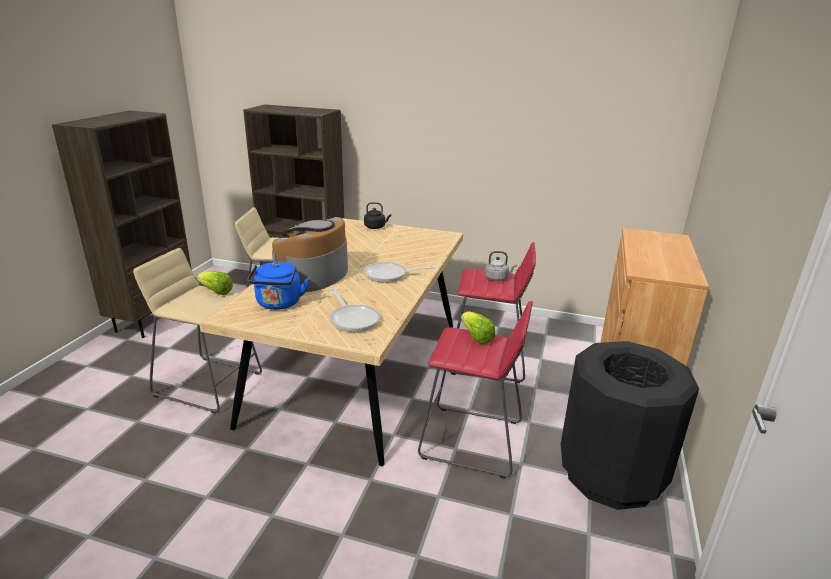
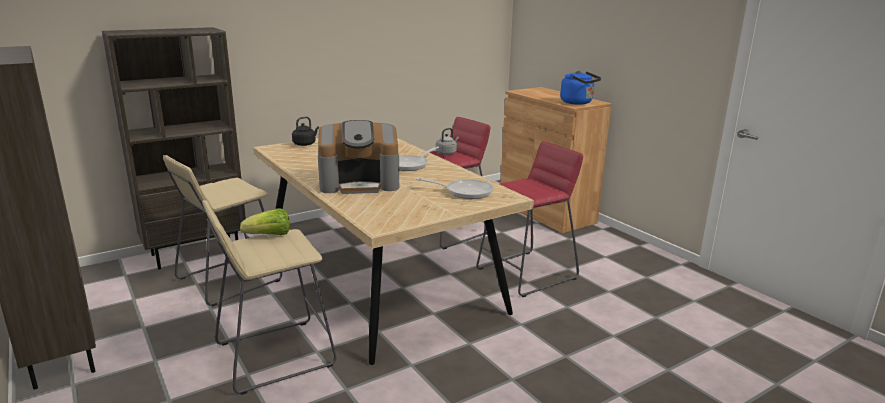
camera: 50 degrees left, 5 degrees down
(278, 304) = (392, 205): blue kettle -> blue kettle (578, 103)
(313, 275) = (360, 183): coffee machine -> coffee machine turned 75 degrees counterclockwise
(476, 337) = (518, 183): lettuce -> none
(611, 475) = (608, 250): black trash can -> none

